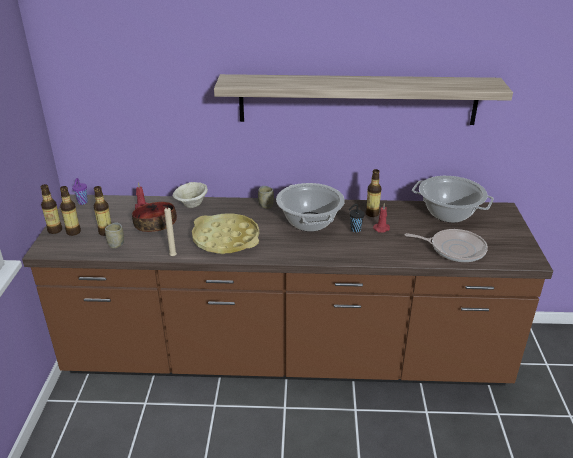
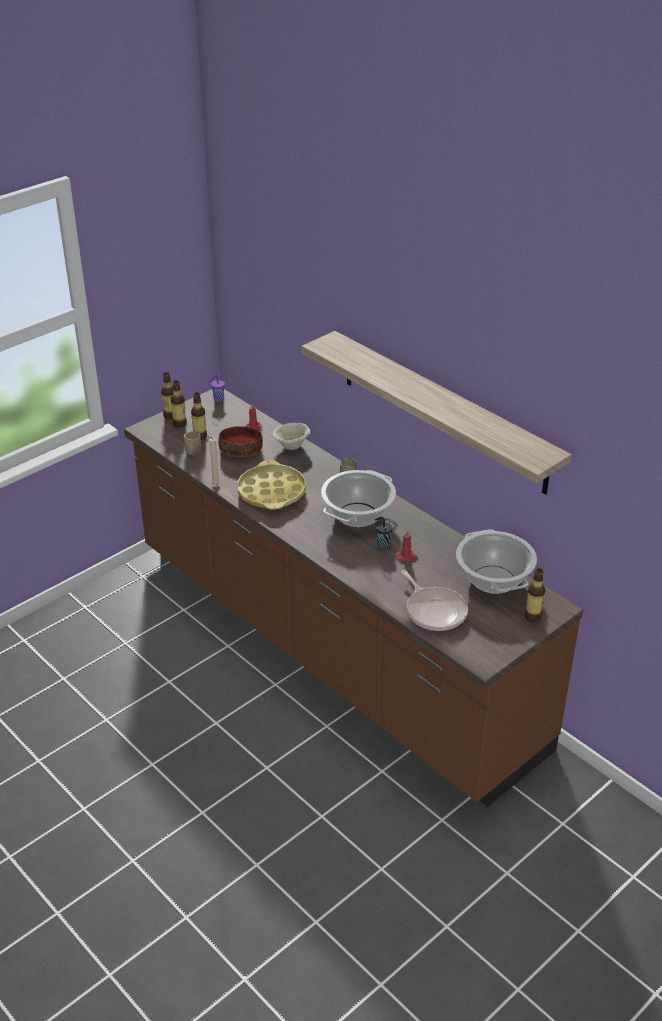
camera: 45 degrees right, 5 degrees up
(372, 214) = (423, 539): bottle -> bottle (532, 617)

